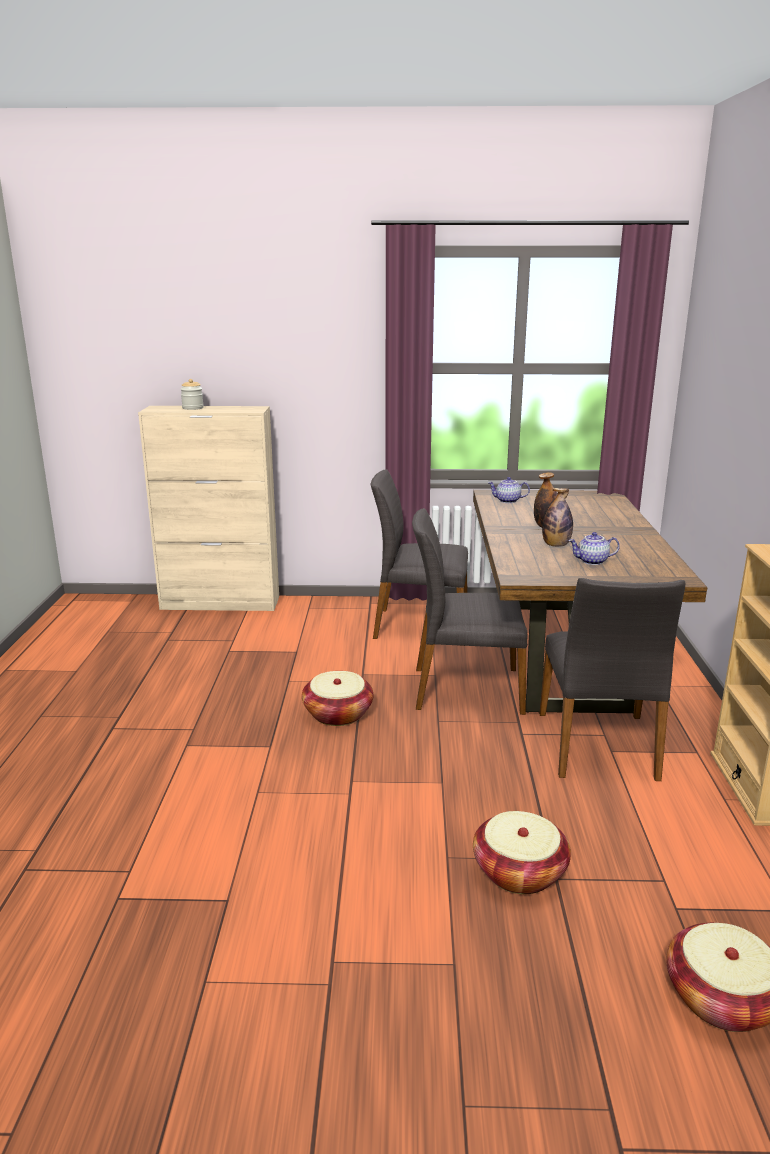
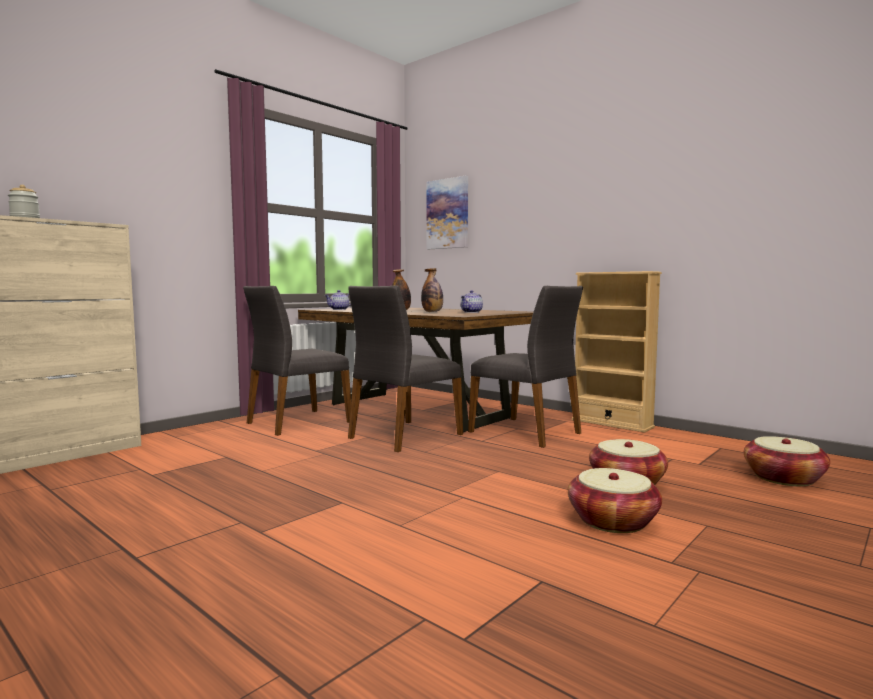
camera: 50 degrees left, 15 degrees down
(338, 714) = (350, 471): basket -> basket (612, 521)
(708, 372) = (448, 214): none -> picture

